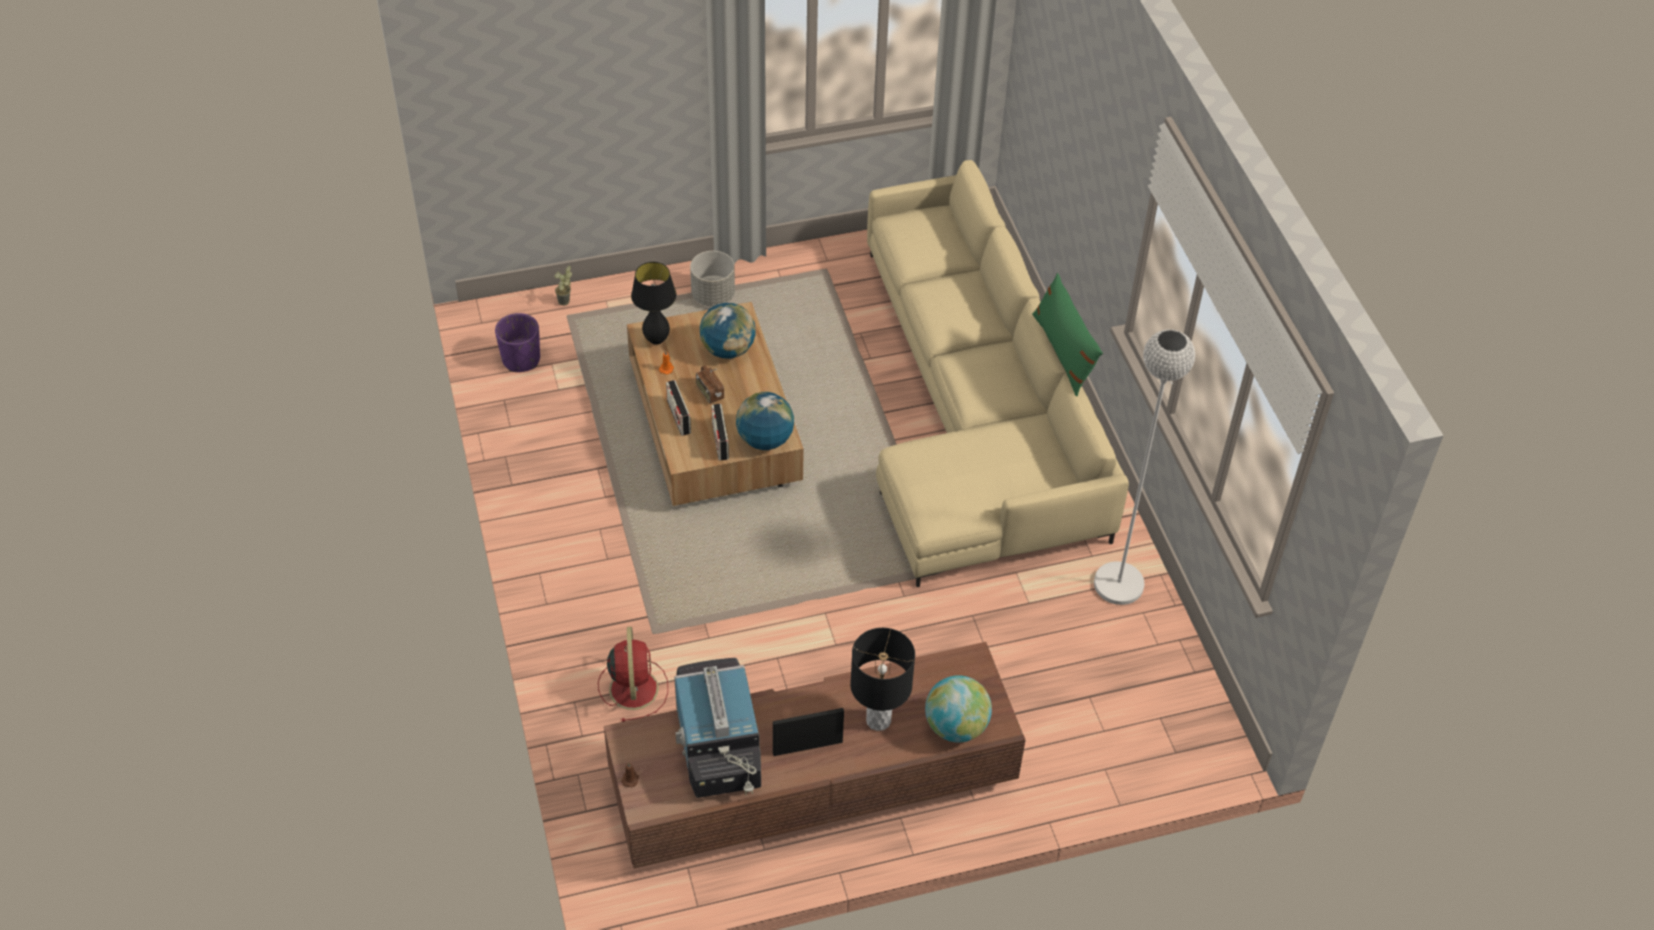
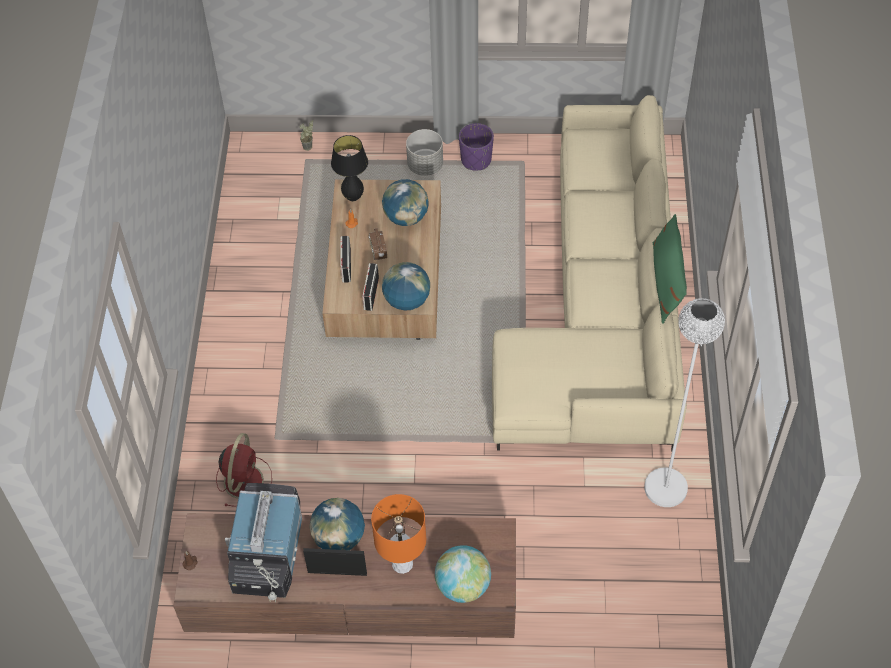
camera: 20 degrees right, 5 degrees up
(521, 359) = (257, 188): purple planter -> purple planter (476, 160)
(795, 710) = (339, 538): none -> globe
(878, 720) = (402, 564): black table lamp -> orange table lamp

